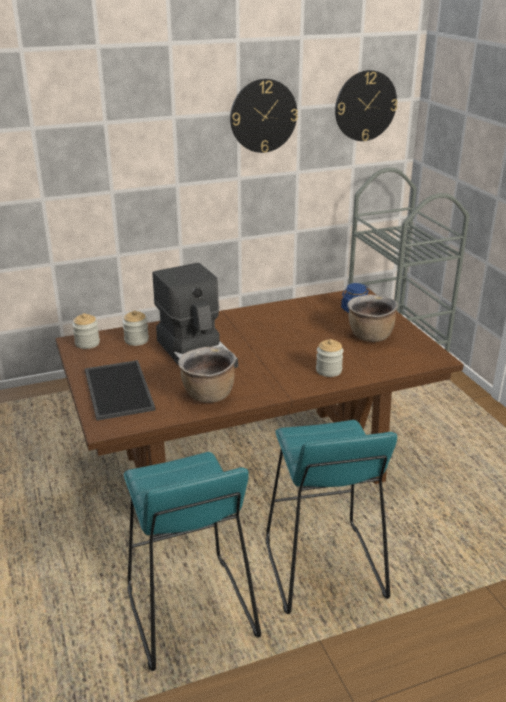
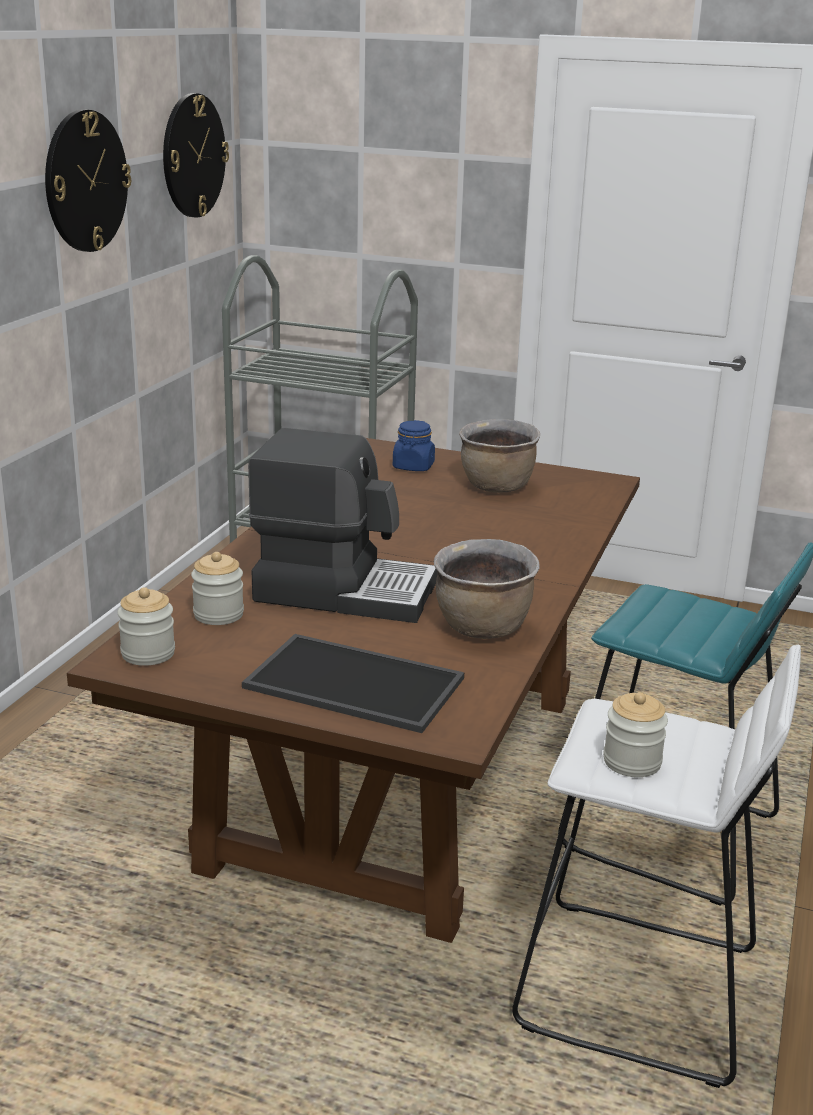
camera: 50 degrees left, 5 degrees down
(189, 613) = (639, 991): turquoise stool -> white stool
(328, 370) = (541, 539): jar -> jar (632, 762)

